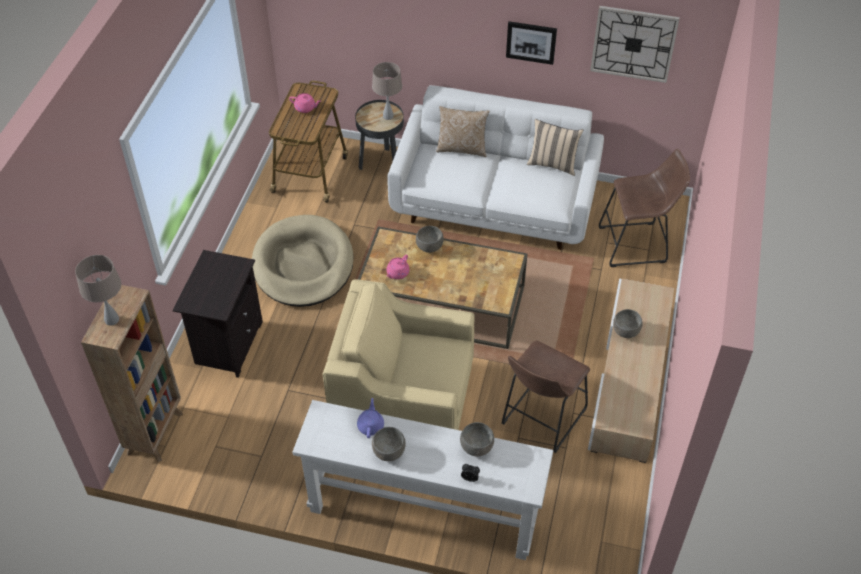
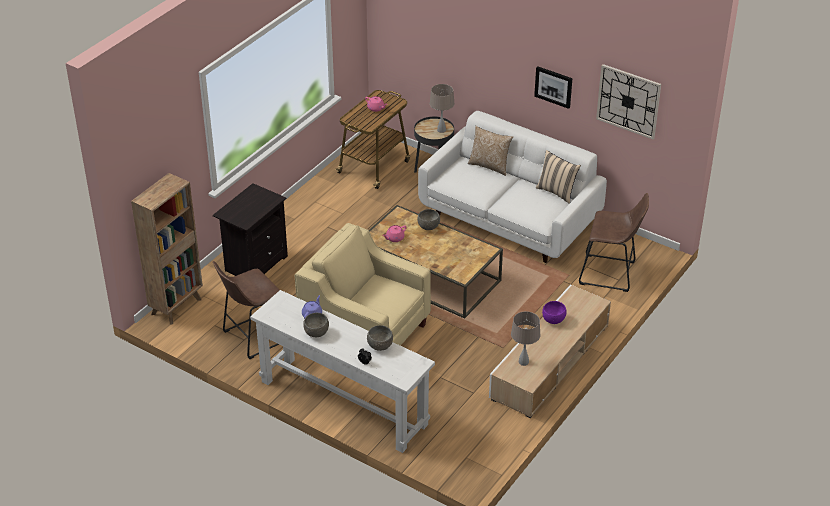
camera: 20 degrees right, 10 degrees down
(111, 319) = (156, 193): beige table lamp -> beige table lamp (523, 362)
(303, 265) = (336, 226): beige dog bed -> none
(541, 419) = (464, 370): brown stool -> brown stool (254, 336)
(625, 331) = (553, 320): grey bowl -> purple bowl

